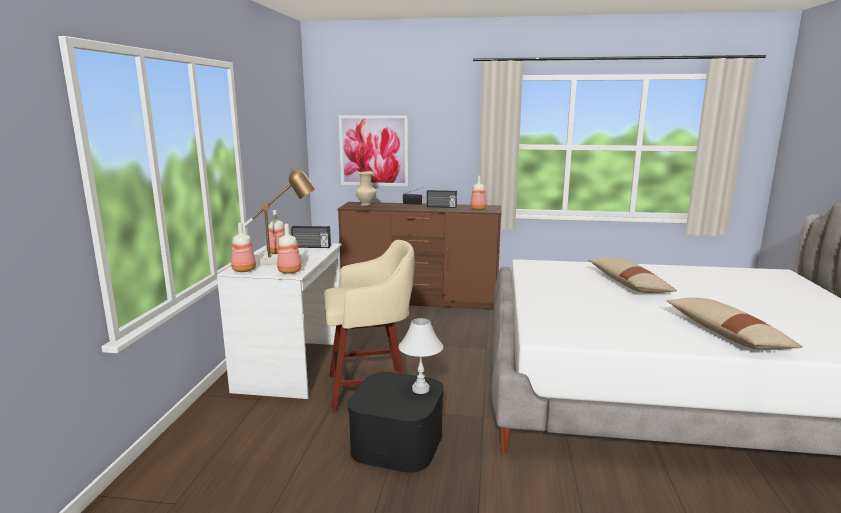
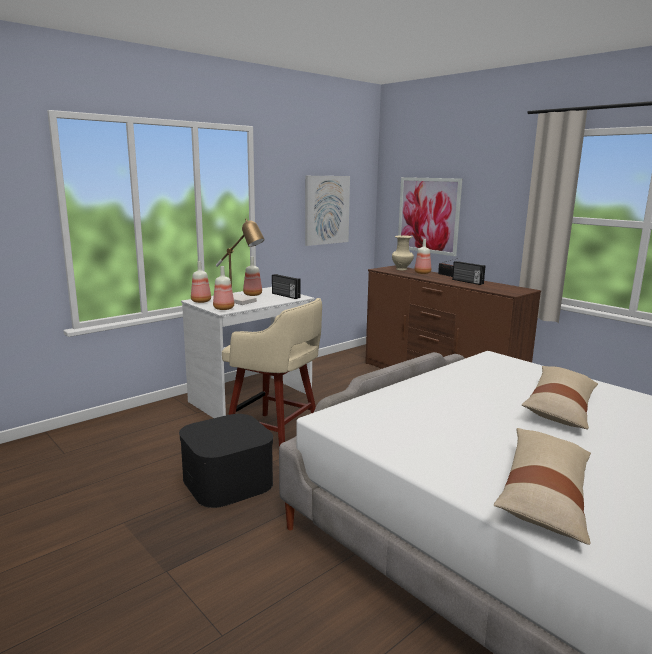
camera: 40 degrees right, 0 degrees up
(282, 152) = (326, 210): none -> picture
(421, 389) = (247, 437): white table lamp -> none
(477, 209) = (500, 289): bottle -> bottle (422, 273)

